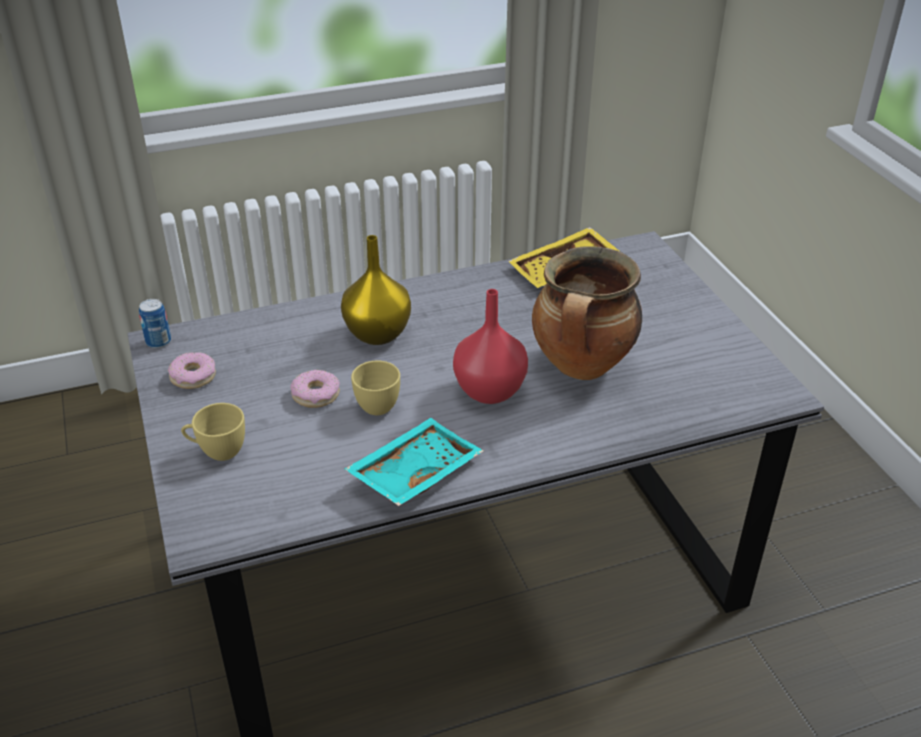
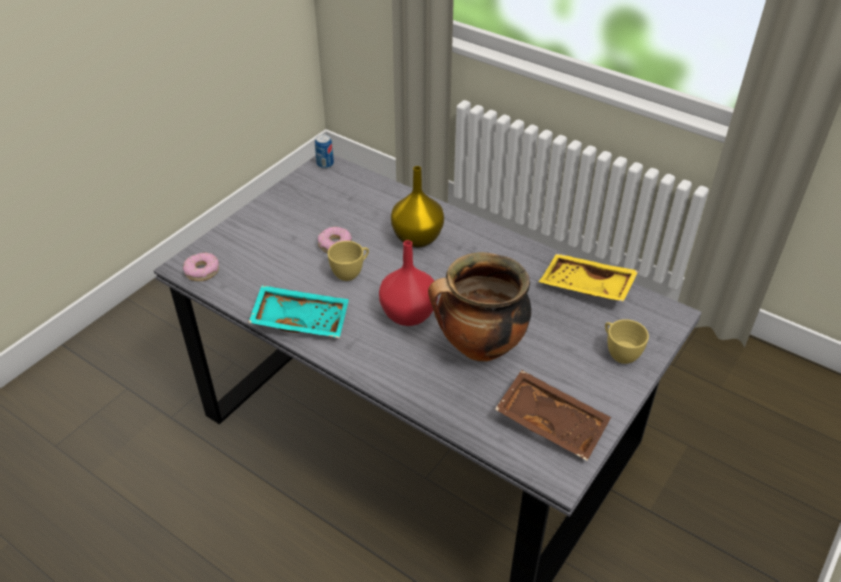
camera: 55 degrees right, 5 degrees up
(193, 376) = (307, 192): donut -> donut (202, 271)
(217, 451) = (254, 235): yellow cup -> yellow cup (619, 353)
(716, 368) = (552, 421): none -> brown tray

